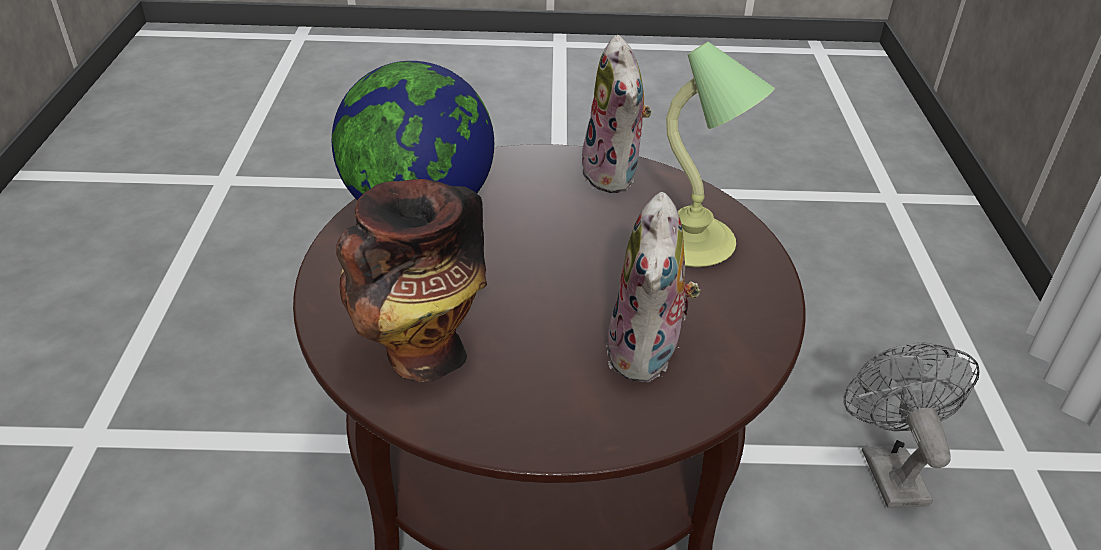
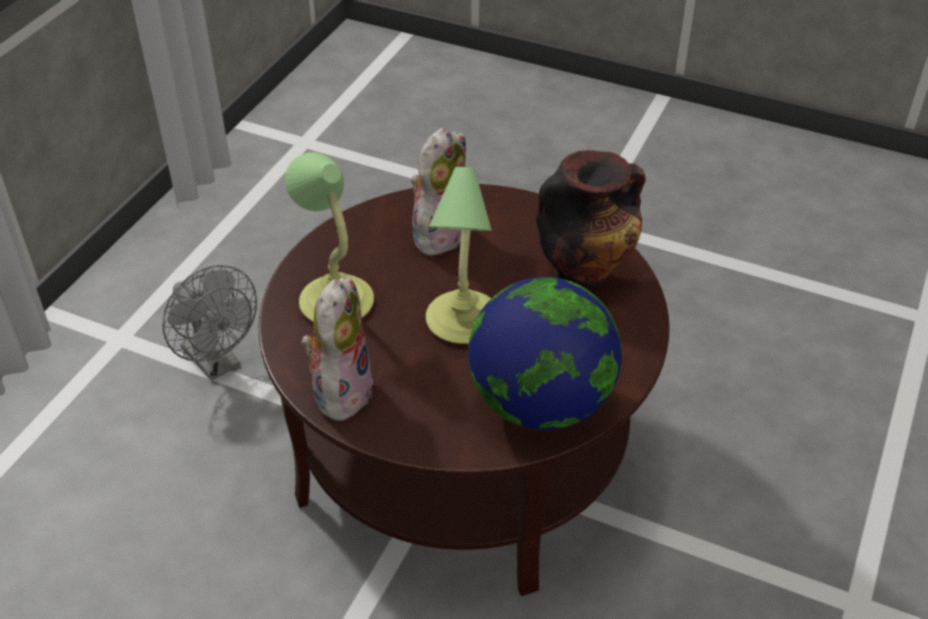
camera: 155 degrees left, 5 degrees up
(542, 259) = (462, 321): none -> table lamp
(888, 468) = (217, 363): grey fan -> grey fan turned 60 degrees counterclockwise

